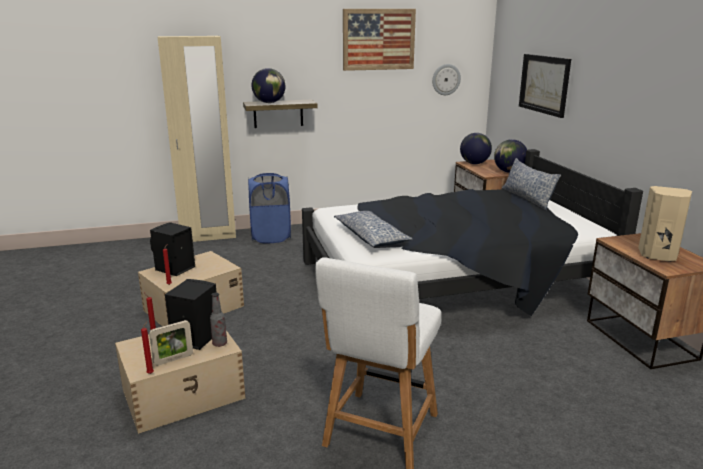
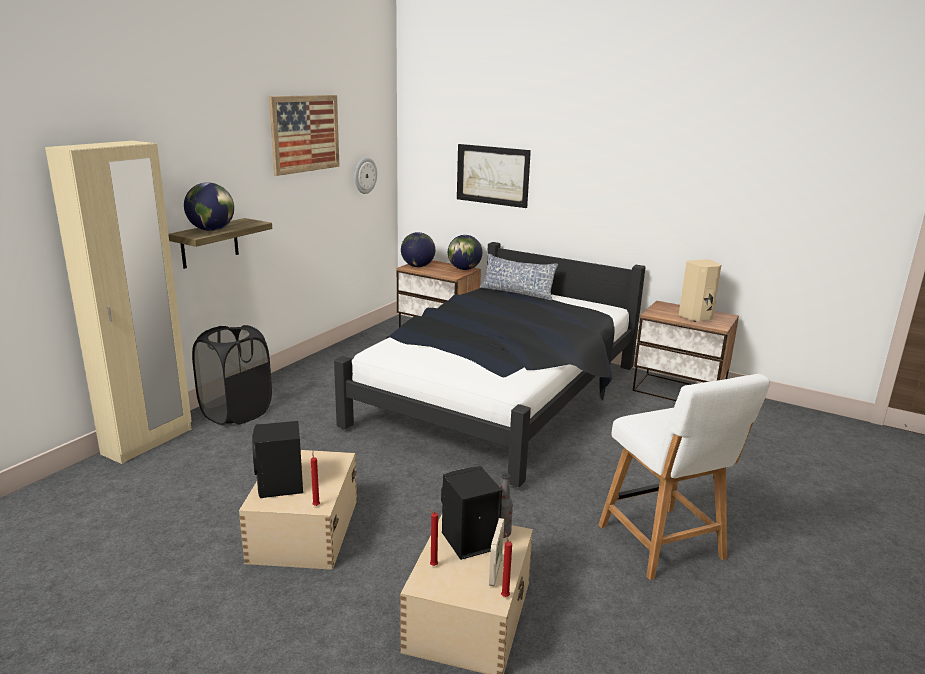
camera: 45 degrees left, 0 degrees up
(271, 237) = (236, 413): blue laundry basket -> black laundry basket
(371, 237) = (478, 368): pillow -> none

